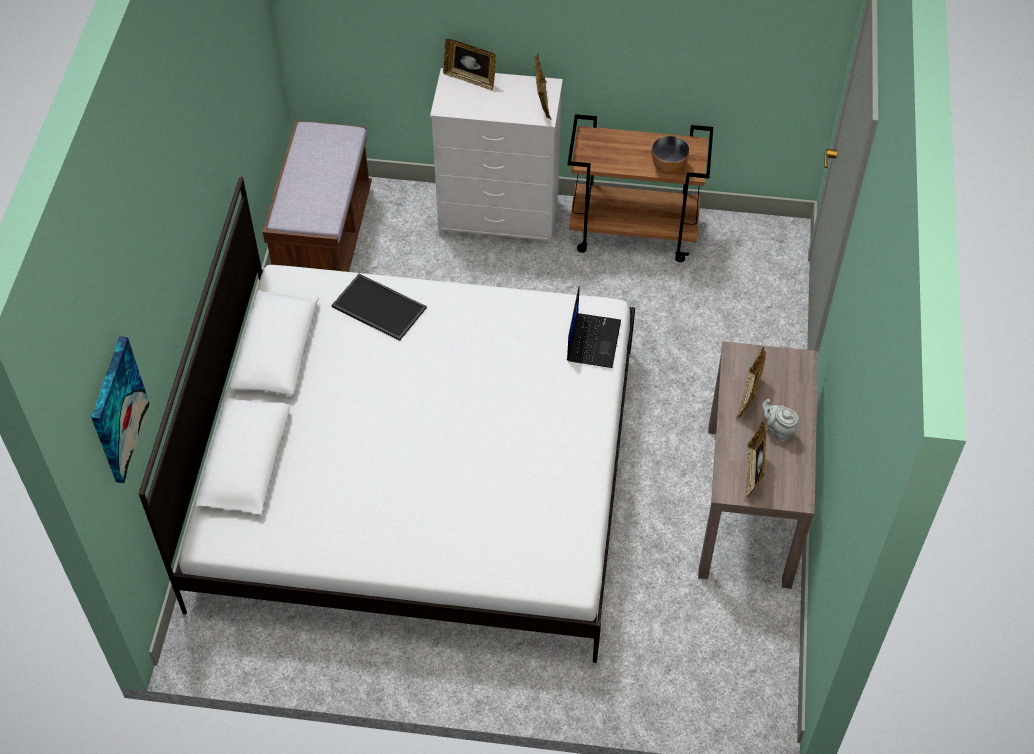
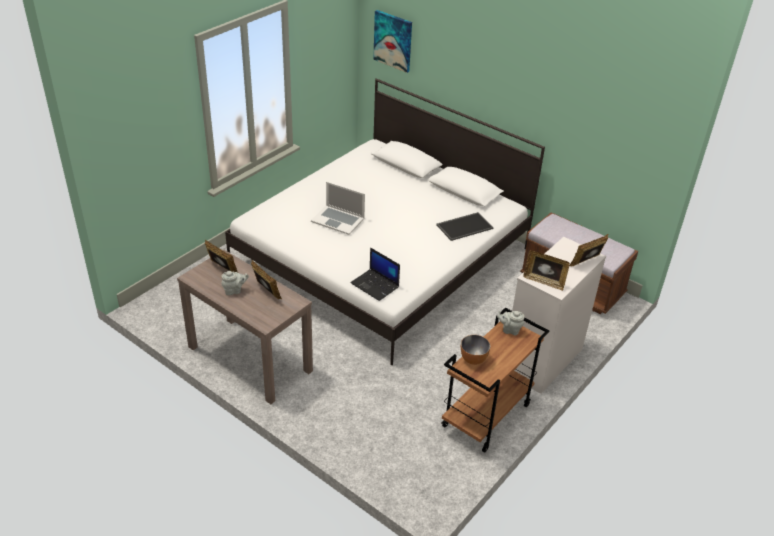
camera: 120 degrees right, 15 degrees down
(484, 459) = (338, 220): none -> laptop
(592, 156) = (509, 330): none -> grey teapot

